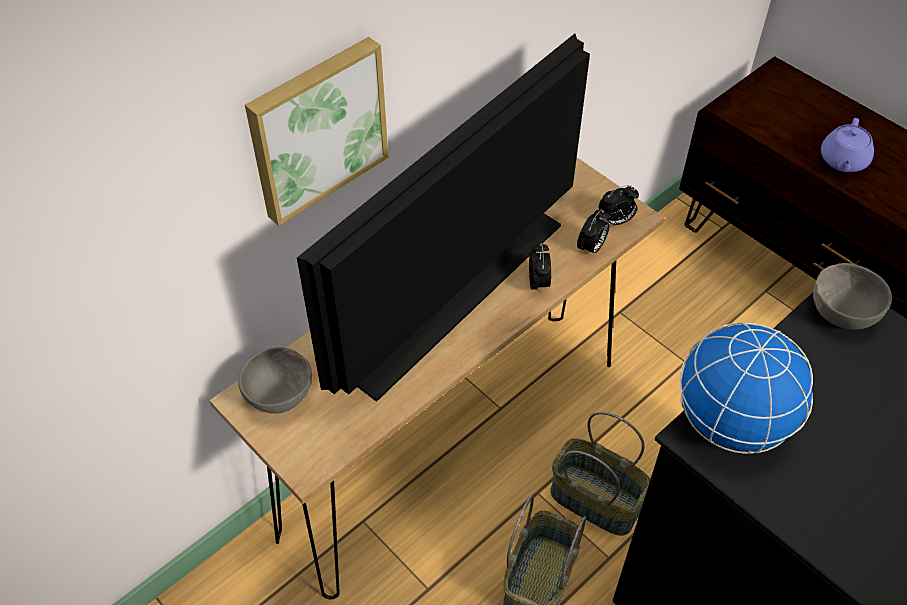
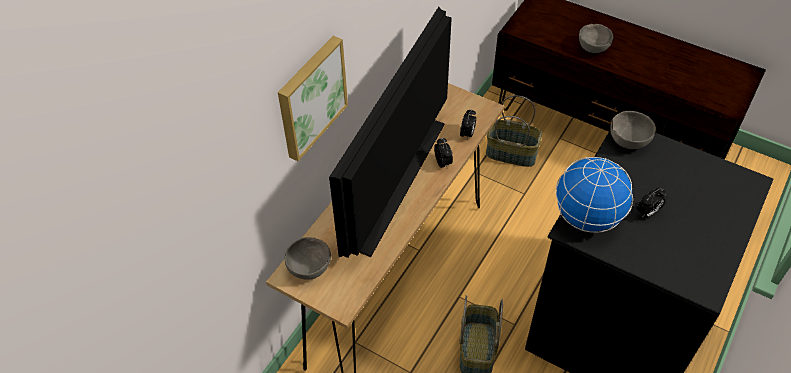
camera: 15 degrees left, 0 degrees up
(597, 499) = (496, 291): basket -> basket (512, 153)
(616, 221) = (476, 114): alarm clock -> alarm clock (647, 213)
(843, 161) = (593, 48): purple teapot -> grey bowl

